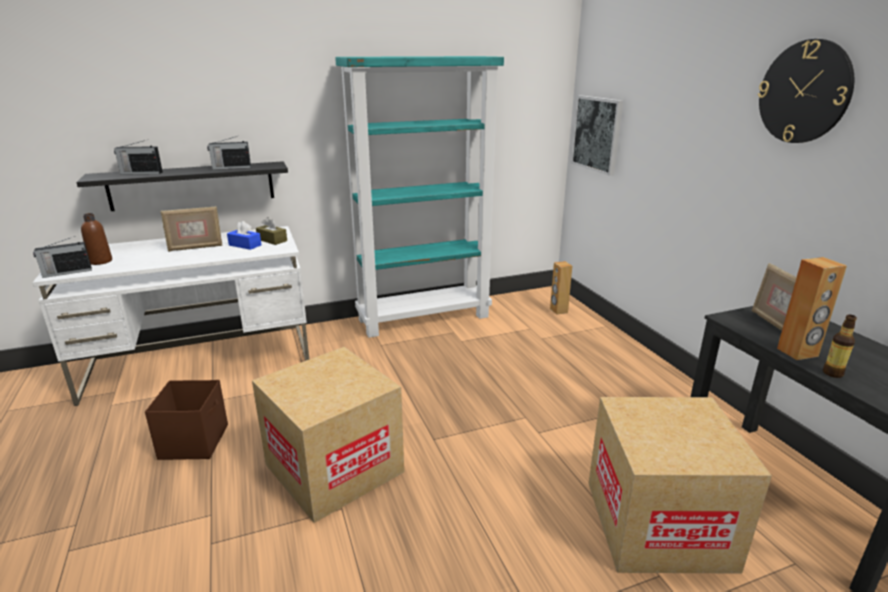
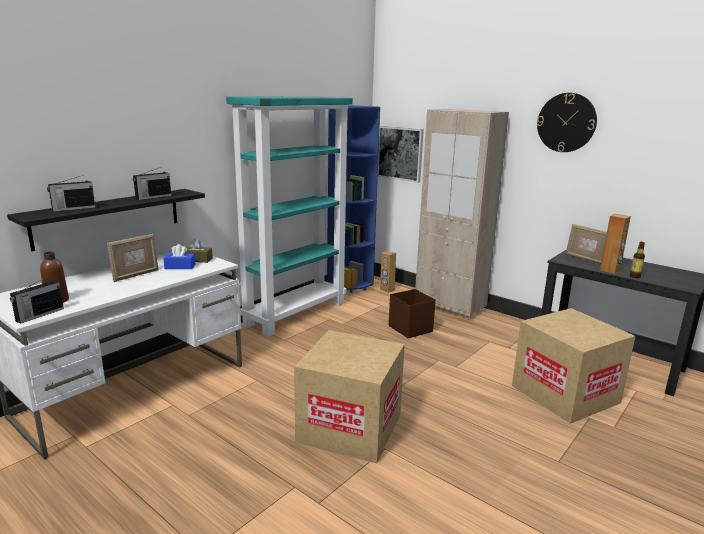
camera: 30 degrees left, 5 degrees down
(195, 441) = (213, 446): brown storage box -> brown storage box (410, 328)
(515, 300) = (350, 288): none -> blue bookcase
(617, 351) = (450, 307): none -> beige cabinet

